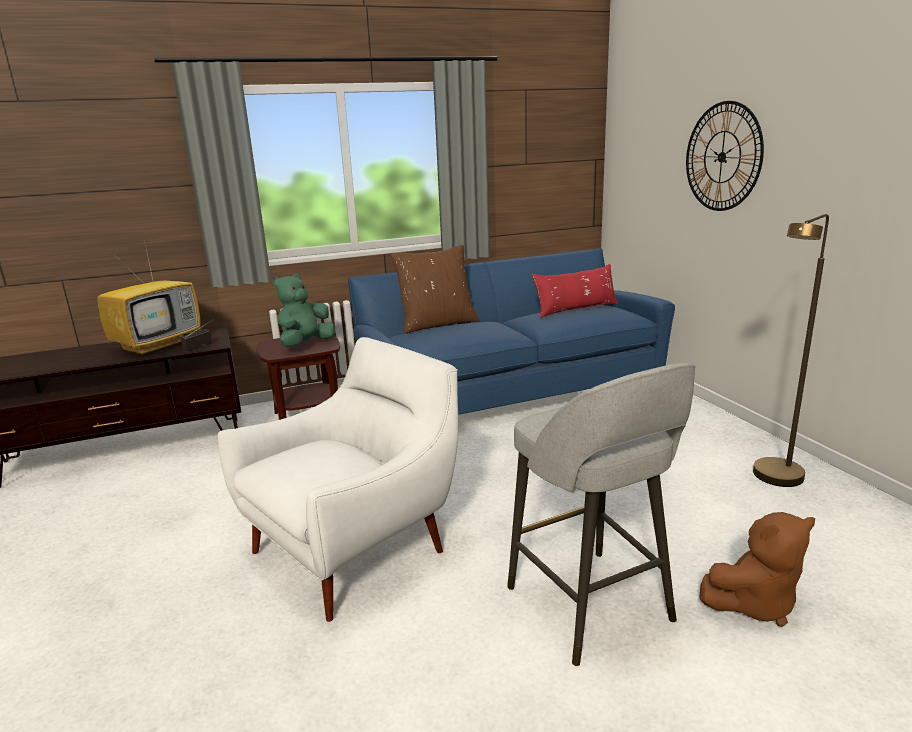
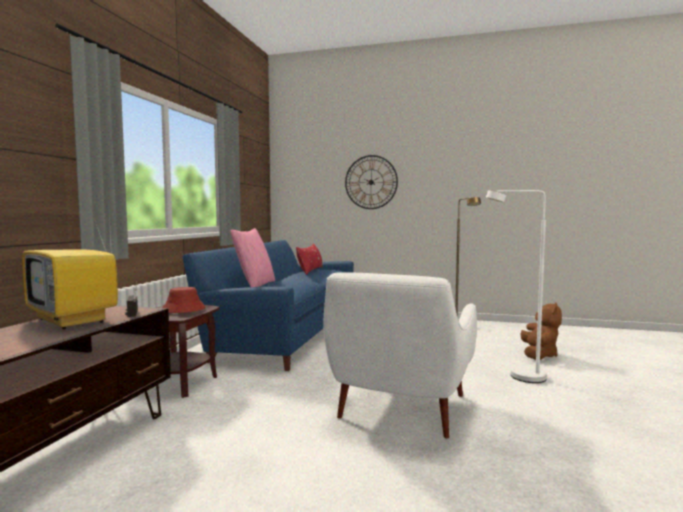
camera: 55 degrees left, 15 degrees down
(159, 345) = (74, 320): television -> television turned 150 degrees clockwise
(306, 344) = (183, 309): green plush toy -> red hat
(355, 548) = (401, 409): white armchair -> white armchair turned 150 degrees counterclockwise
(437, 324) = (255, 285): brown pillow -> pink pillow
(591, 607) = (518, 377): grey stool -> white floor lamp

